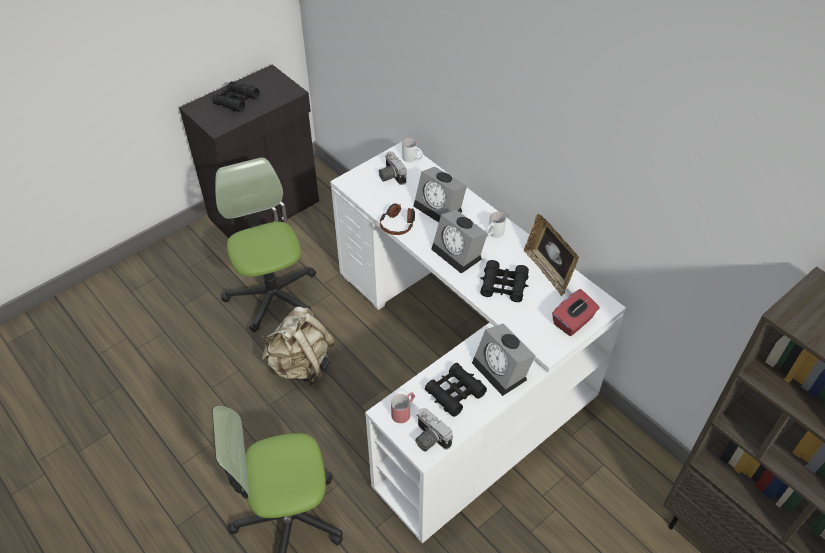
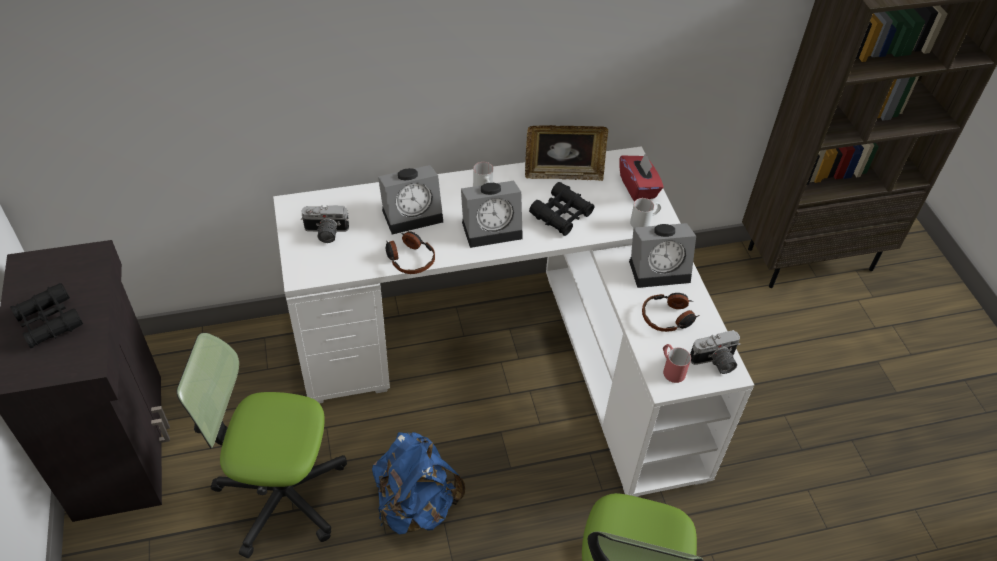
camera: 65 degrees left, 0 degrees up
(301, 365) = (416, 505): beige backpack -> blue backpack
(412, 159) = (313, 202): white mug -> white mug (644, 221)
(454, 393) = (668, 317): black binoculars -> headphones

